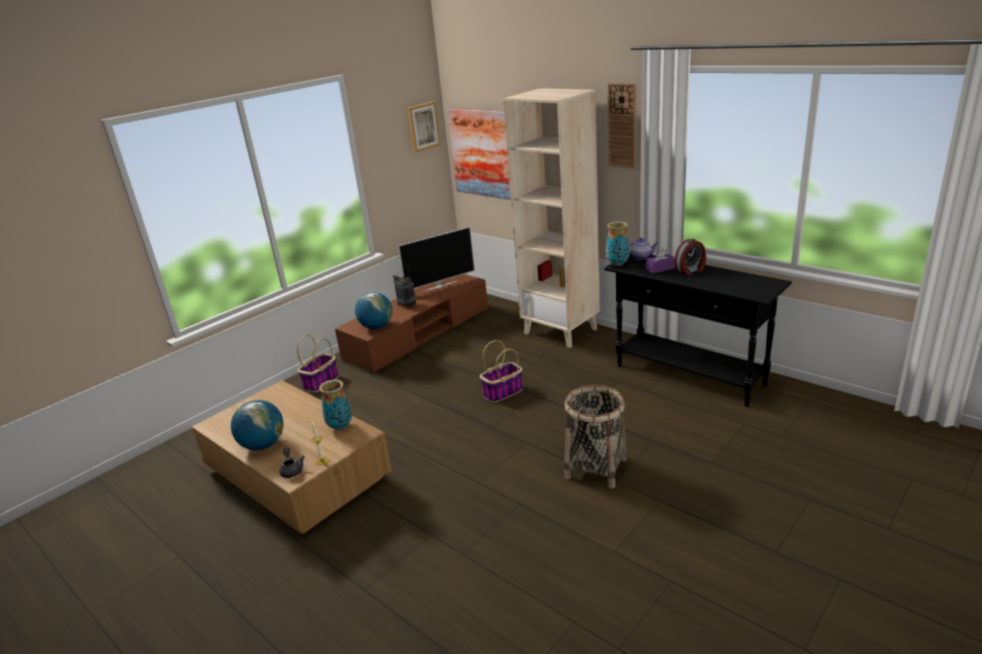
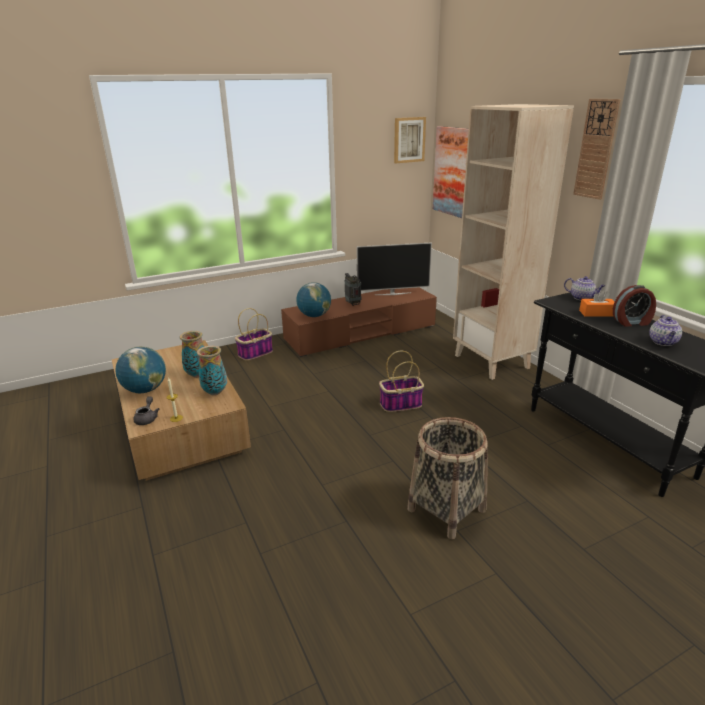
camera: 20 degrees right, 0 degrees up
(617, 264) = (551, 300): vase -> vase (198, 375)
(660, 268) = (596, 313): purple tissue box -> orange tissue box
(722, 282) = (663, 342): none -> teapot

